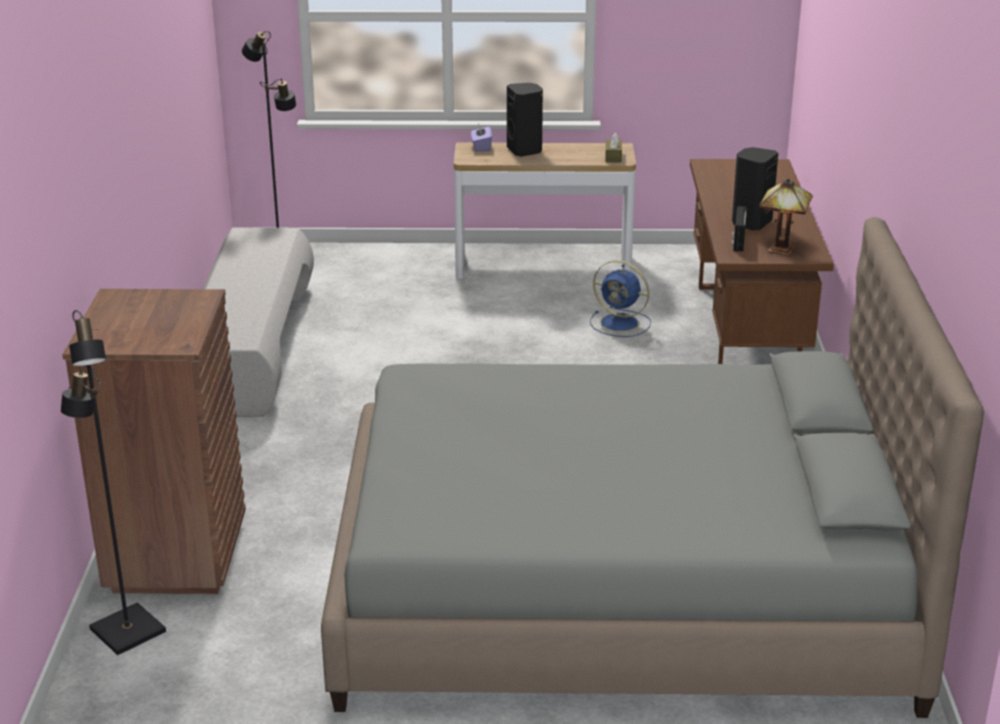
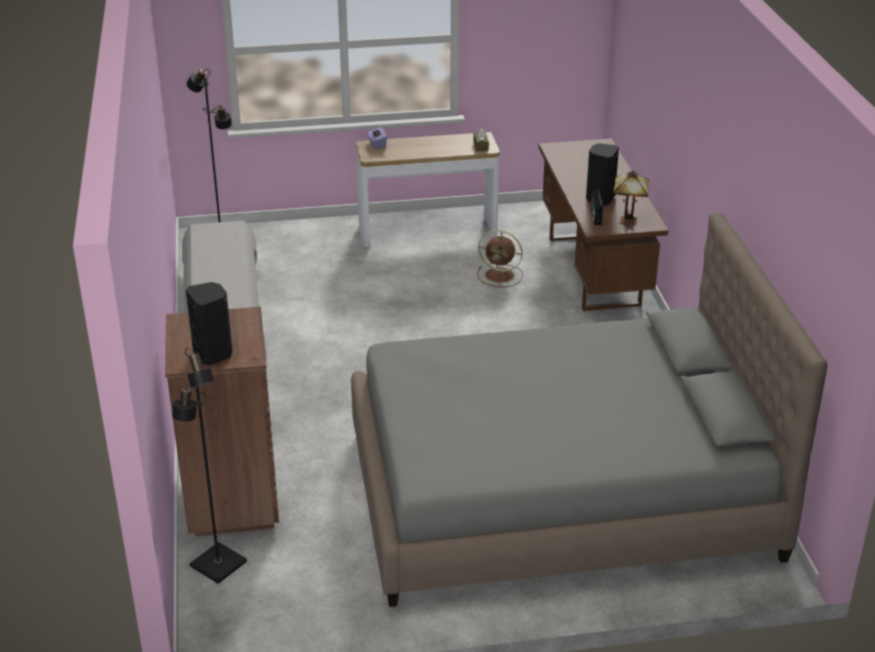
camera: 10 degrees left, 5 degrees up
(525, 151) = (412, 145): black speaker -> black speaker (214, 353)
(621, 323) = (501, 276): blue fan -> brown fan

